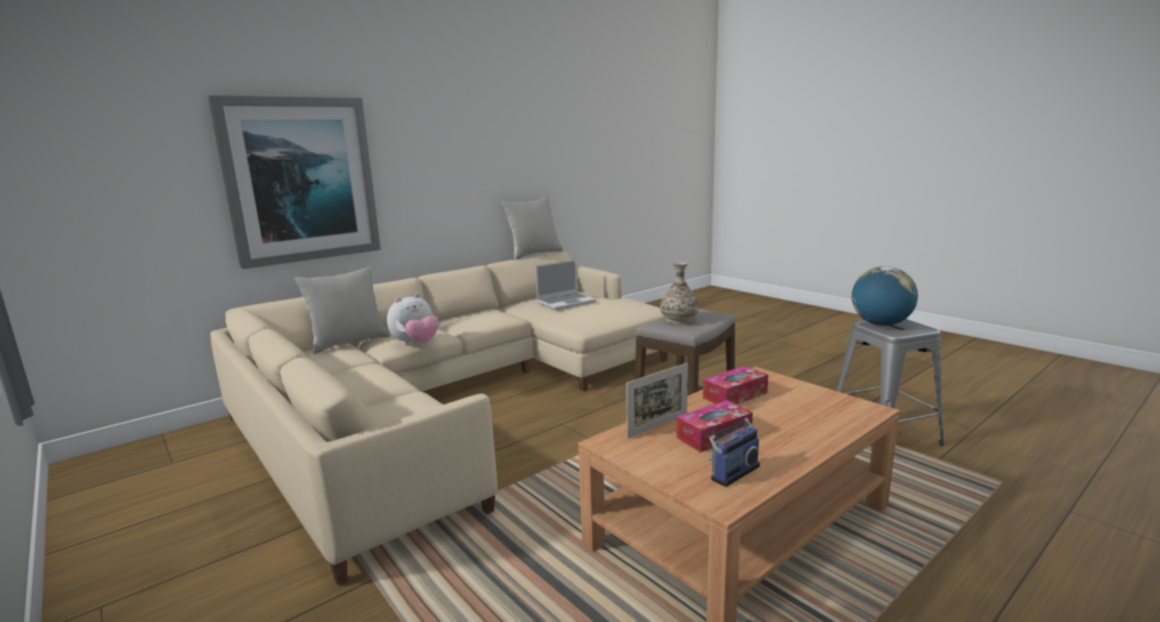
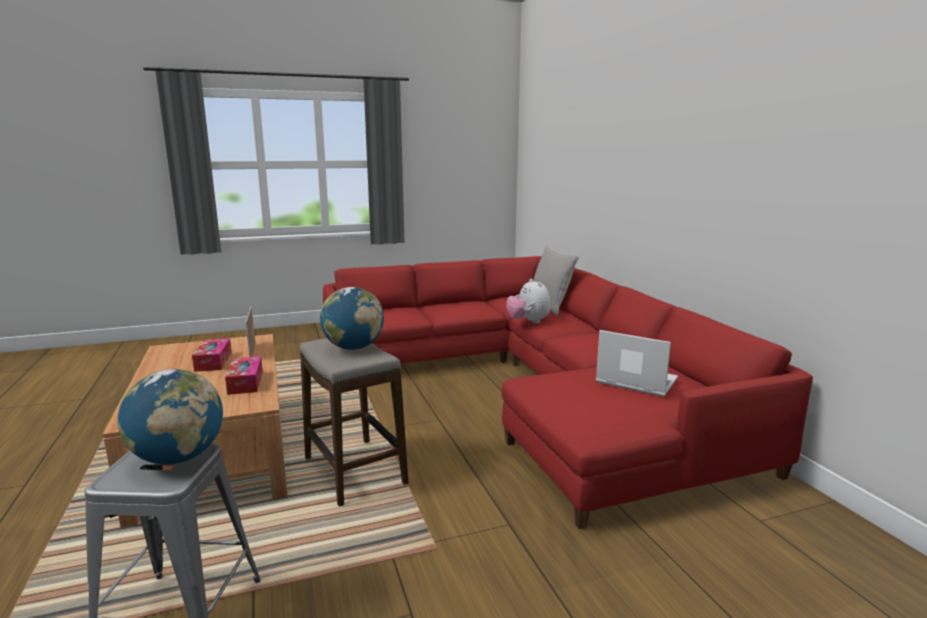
camera: 110 degrees right, 0 degrees up
(301, 180) = (598, 176): picture -> none
(457, 397) = (532, 386): beige sofa -> red sofa
(534, 254) = (747, 328): grey pillow -> none
(566, 302) = (635, 381): laptop -> laptop turned 135 degrees clockwise
(679, 319) = (353, 347): vase -> globe
(732, 472) = (175, 356): radio -> none

